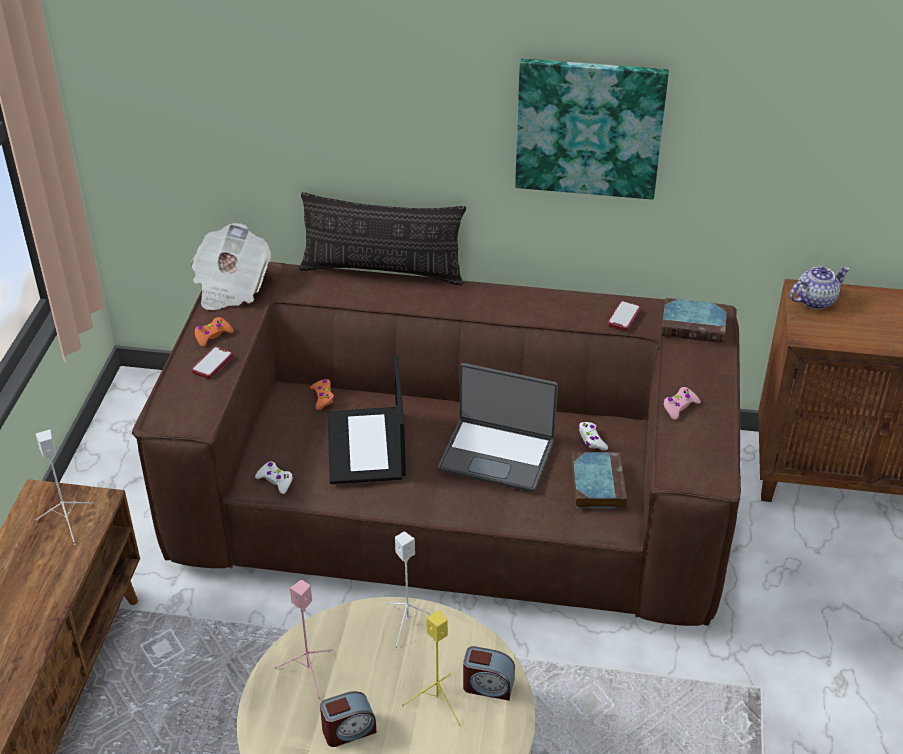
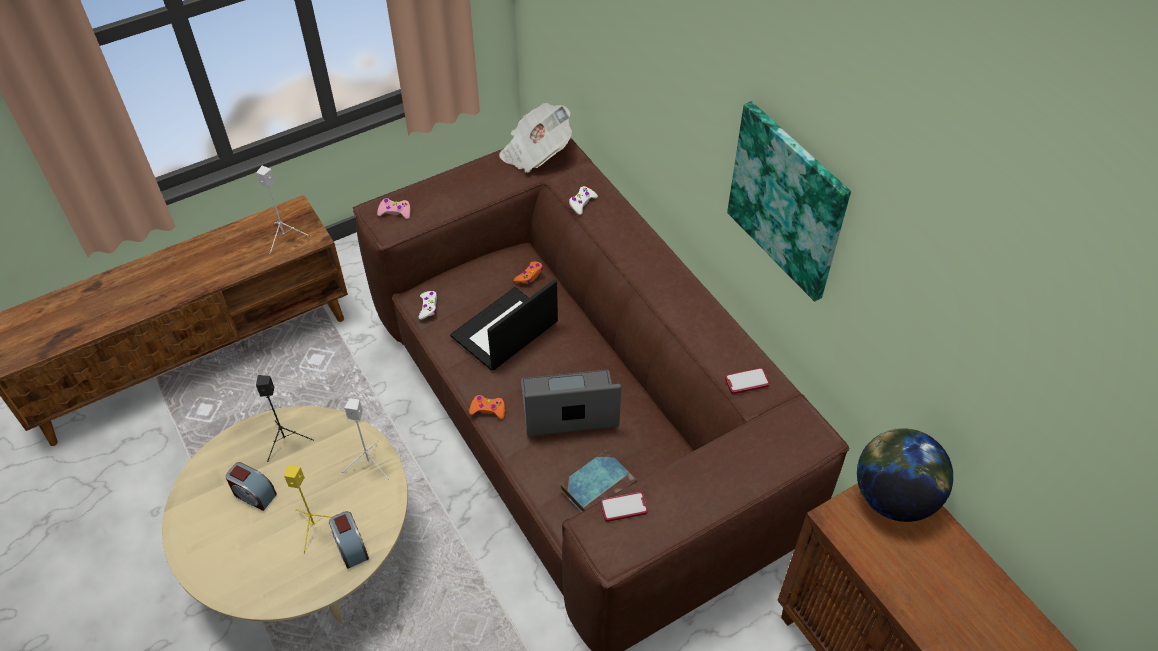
camera: 50 degrees right, 10 degrees up
(212, 335) = (477, 178): orange game controller -> orange game controller (488, 409)
(212, 364) = (450, 197): phone -> phone (624, 507)
(309, 672) = (285, 441): pink speaker -> black speaker
(382, 271) = (641, 213): pillow -> none
(497, 455) = (569, 407): laptop -> laptop turned 105 degrees clockwise
(591, 440) = (643, 454): white game controller -> white game controller (582, 203)
(679, 407) = (675, 483): pink game controller -> pink game controller (395, 212)
(695, 325) = (789, 434): book -> none
(815, 300) = (893, 498): teapot -> globe

